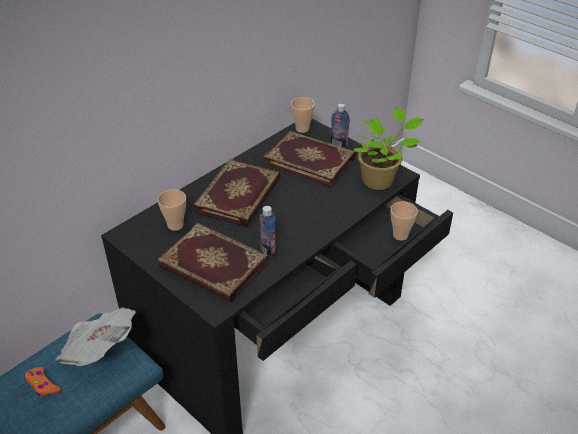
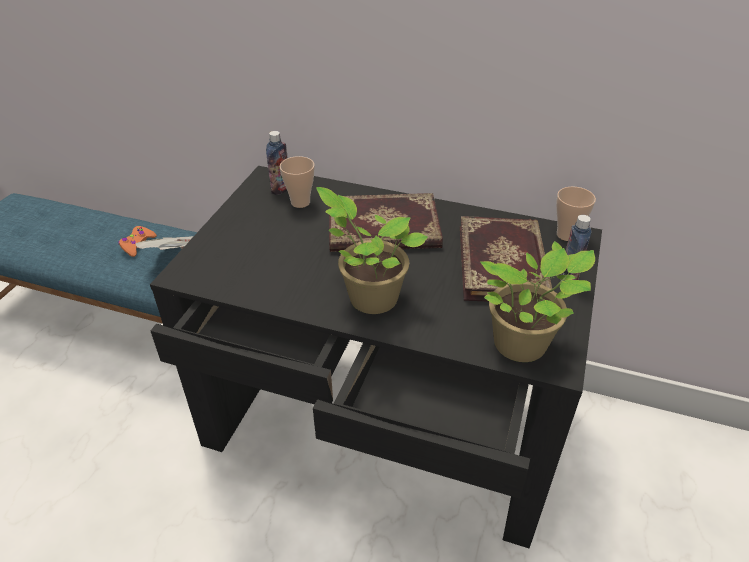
camera: 65 degrees right, 0 degrees up
(212, 266) = (247, 249): book -> none
(268, 250) = (299, 282): bottle -> bottle (281, 189)
(304, 223) = (369, 297): none -> potted plant
(400, 235) = (461, 428): cup -> none

